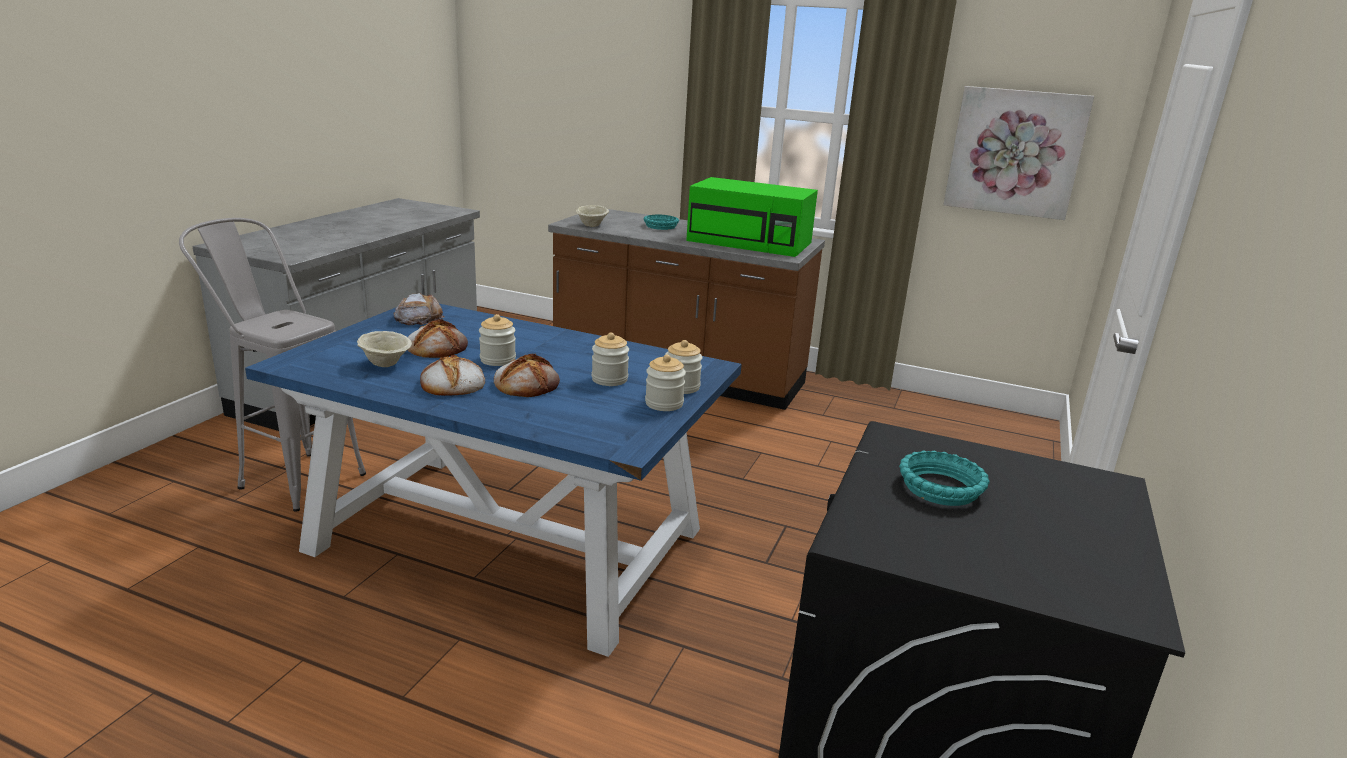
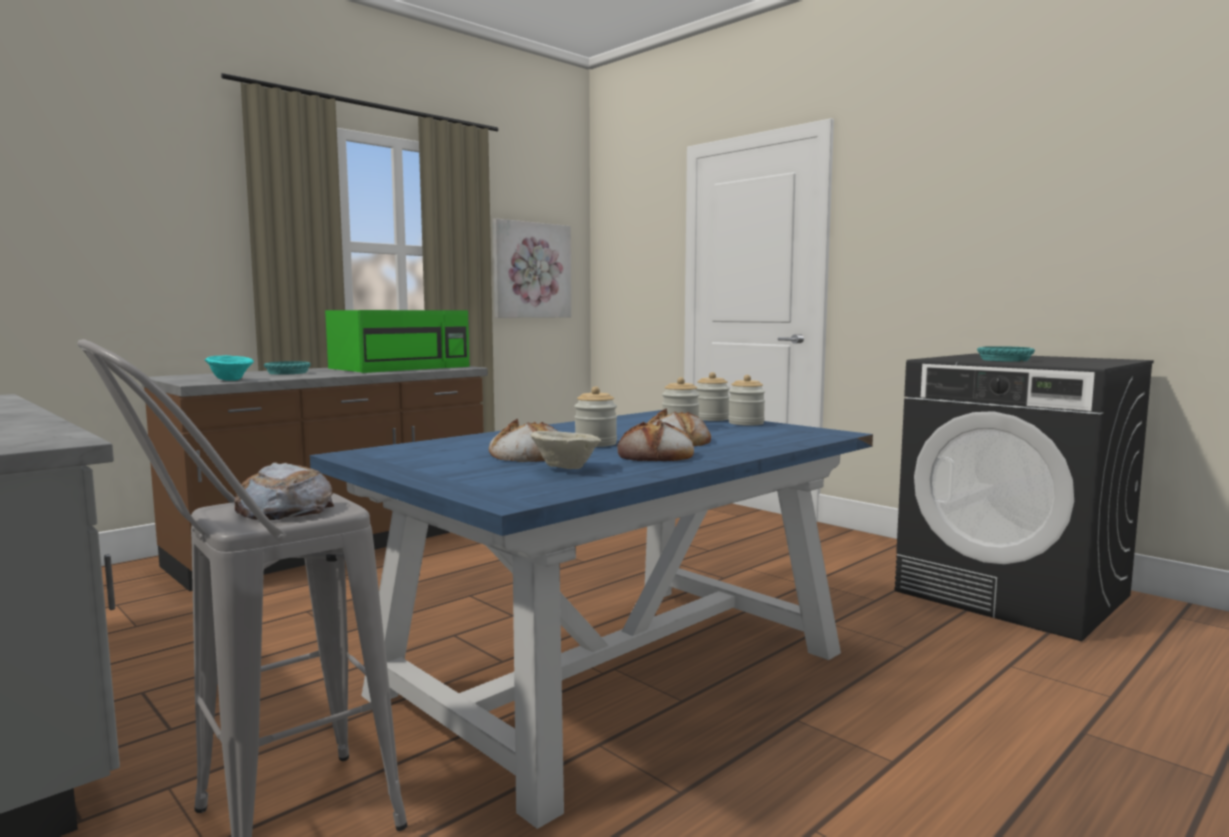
camera: 65 degrees left, 15 degrees down
(418, 317) = (399, 456): bread -> bread (284, 509)
(592, 225) = (230, 380): beige bowl -> turquoise bowl

